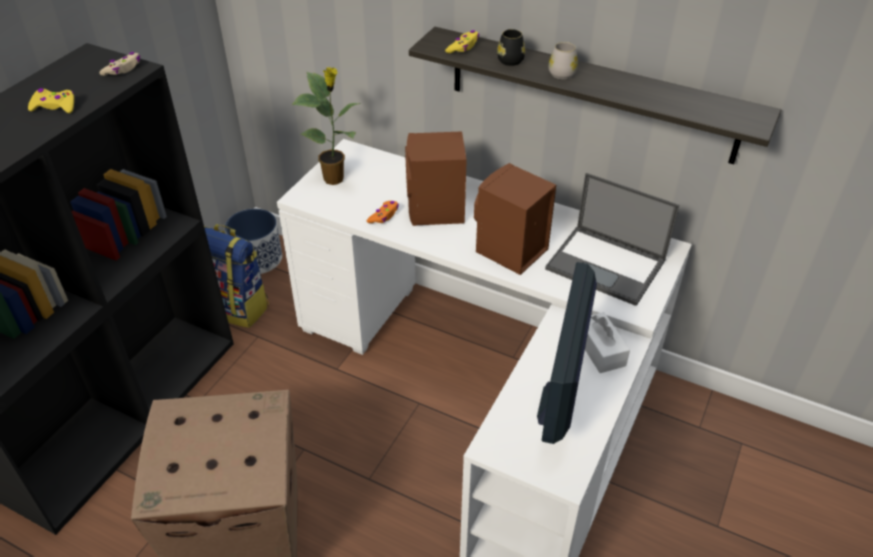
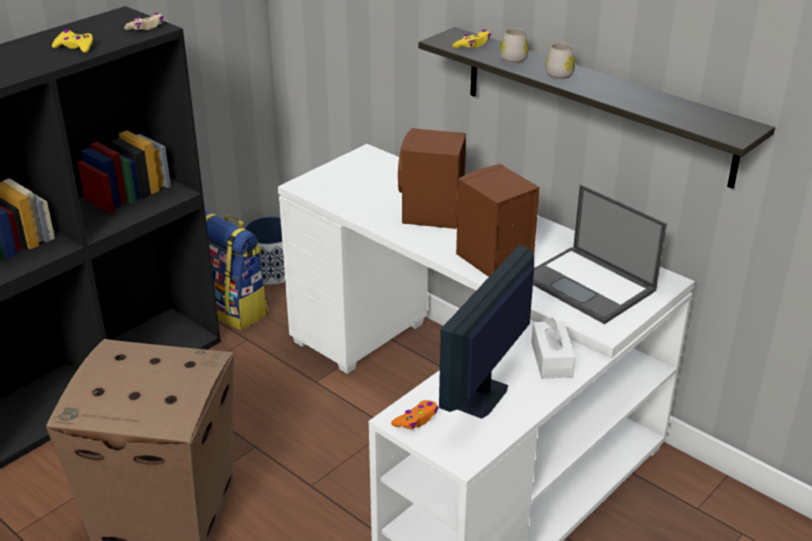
camera: 15 degrees right, 10 degrees down
(335, 179) = (343, 175): potted plant -> none
(384, 216) = (377, 212): orange game controller -> orange game controller (416, 419)
(509, 58) = (513, 58): black mug -> white mug

